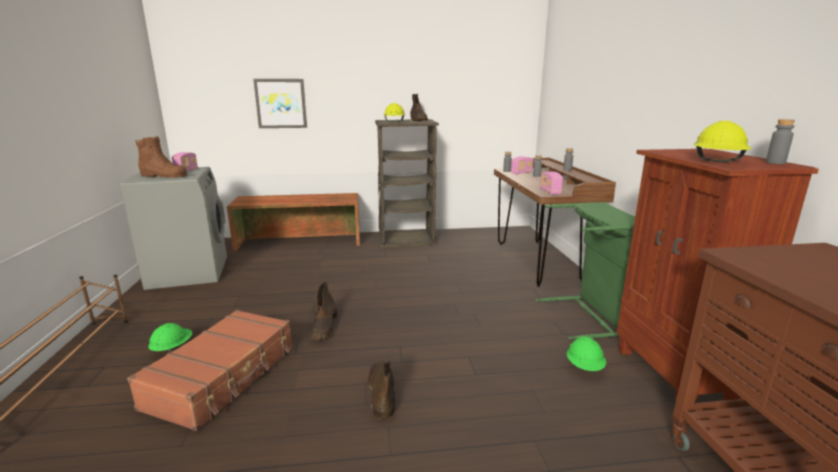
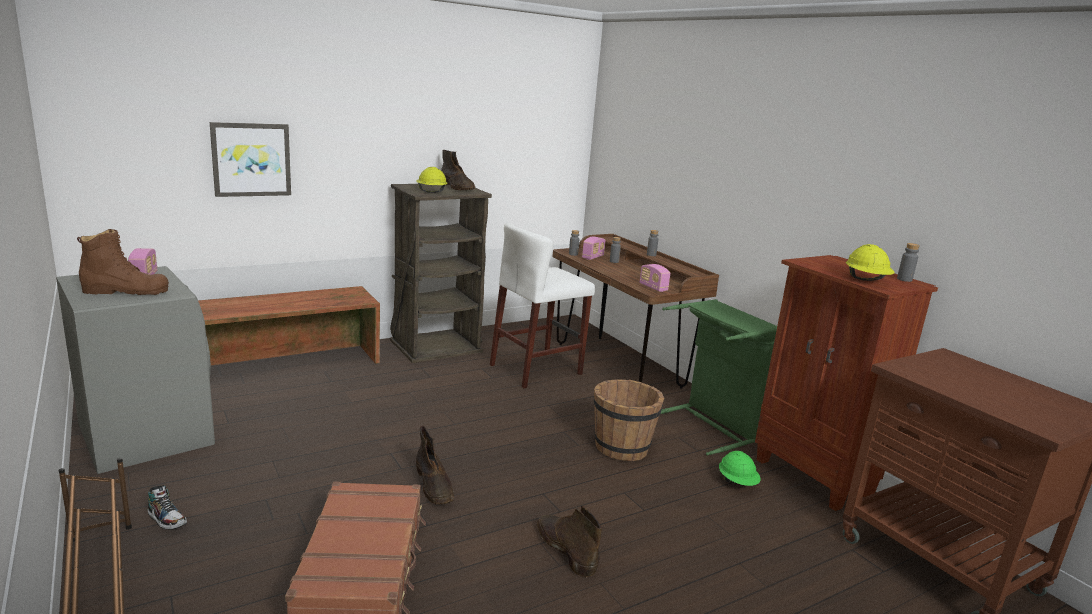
camera: 25 degrees left, 0 degrees up
(149, 320) = (167, 519): none -> shoe
(172, 349) = (250, 551): green hard hat -> none
(468, 259) = (536, 369): none -> white stool
(494, 322) = (622, 447): none -> brown bucket

